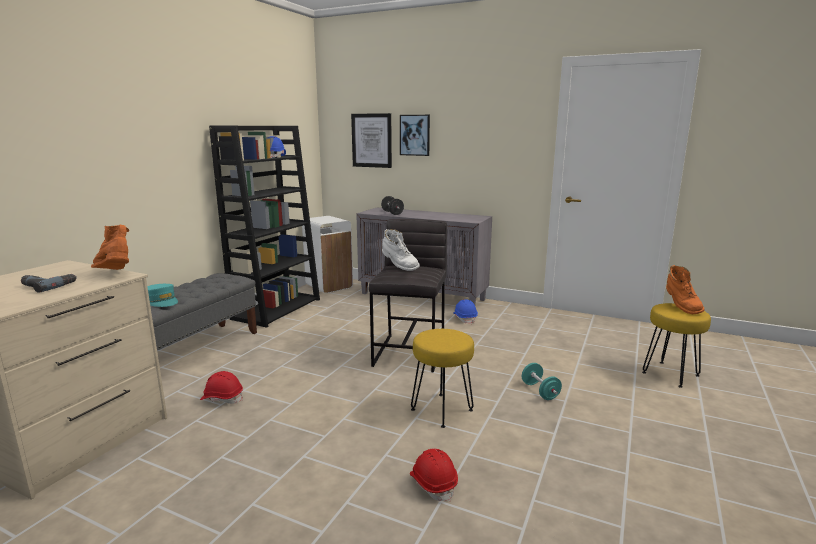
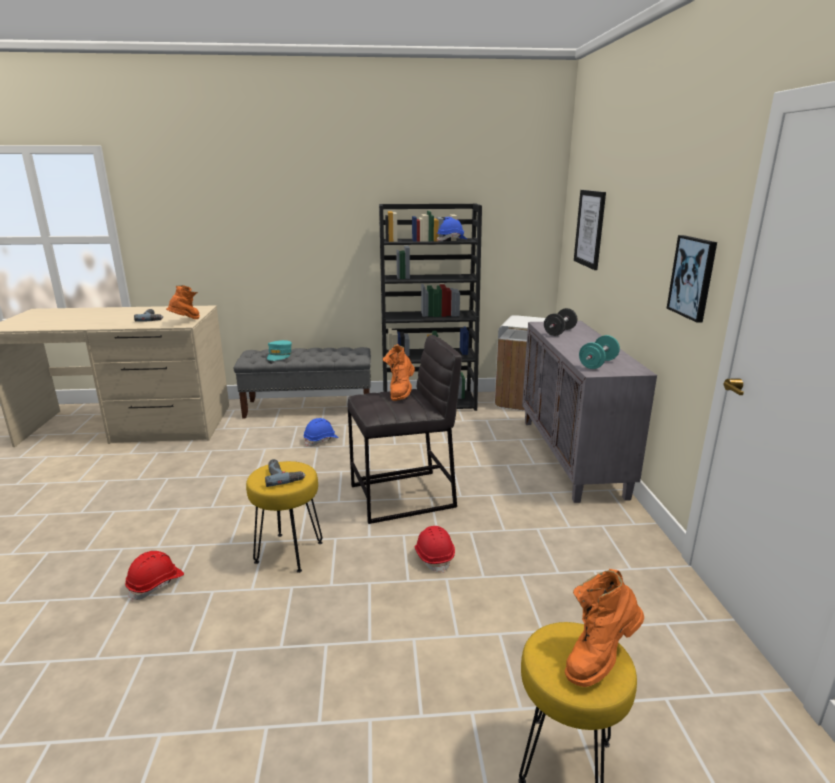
camera: 60 degrees right, 5 degrees up
(222, 398) = (247, 446): red hard hat -> red hard hat (434, 556)
(399, 267) = (401, 392): white boot -> orange boot
(415, 135) = (617, 227): picture -> picture (693, 277)
(446, 337) = (284, 476): none -> power drill
(465, 318) = (541, 503): blue hard hat -> blue hard hat (321, 440)
(540, 391) = (380, 613): turquoise dumbbell -> turquoise dumbbell (598, 364)

